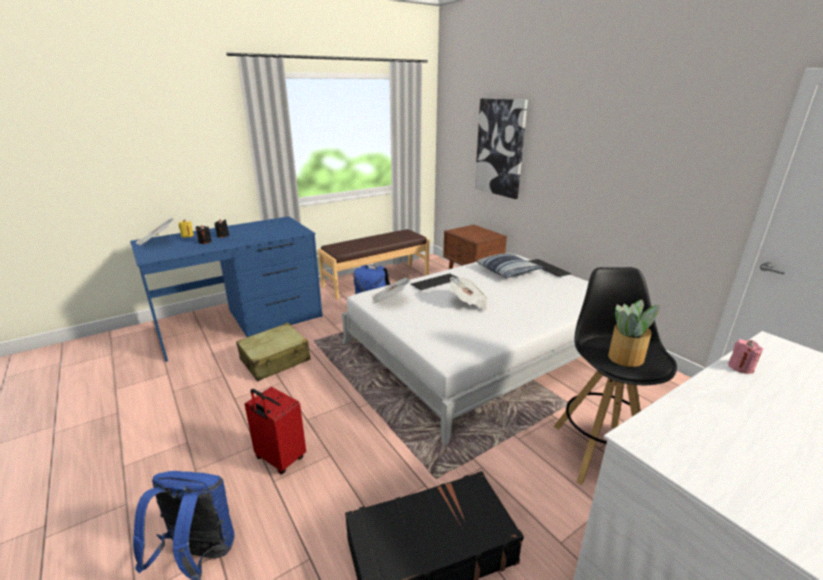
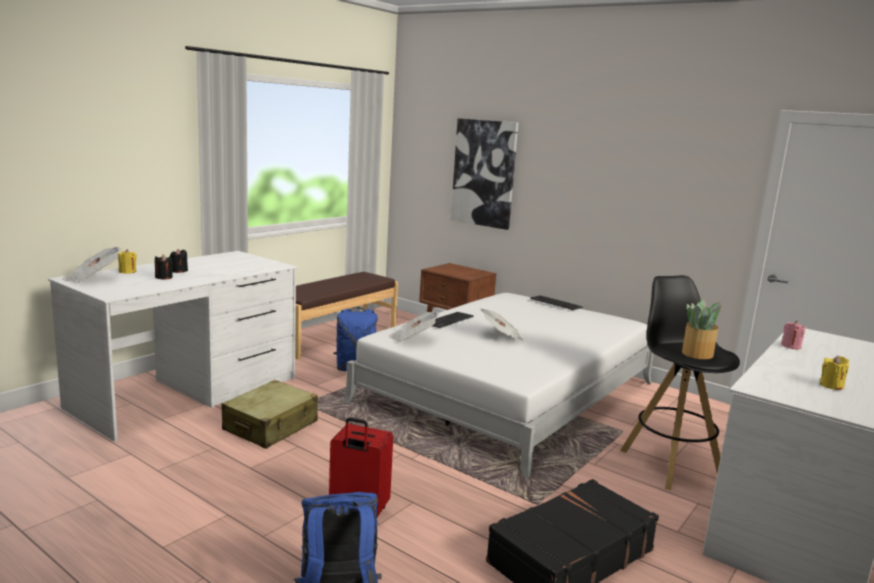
camera: 20 degrees left, 10 degrees down
(241, 323) = (187, 392): blue desk -> white desk
(508, 271) = (517, 307): pillow -> none
(759, 449) = (831, 386): none -> yellow candle

